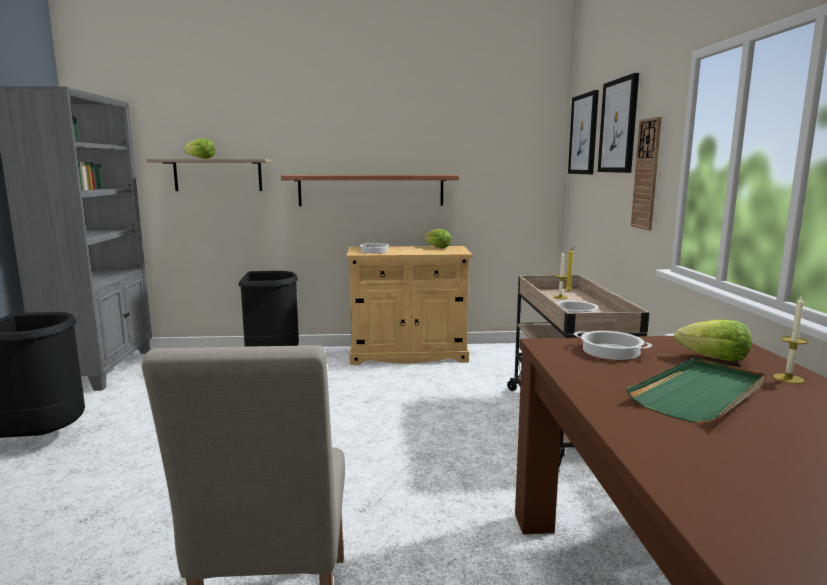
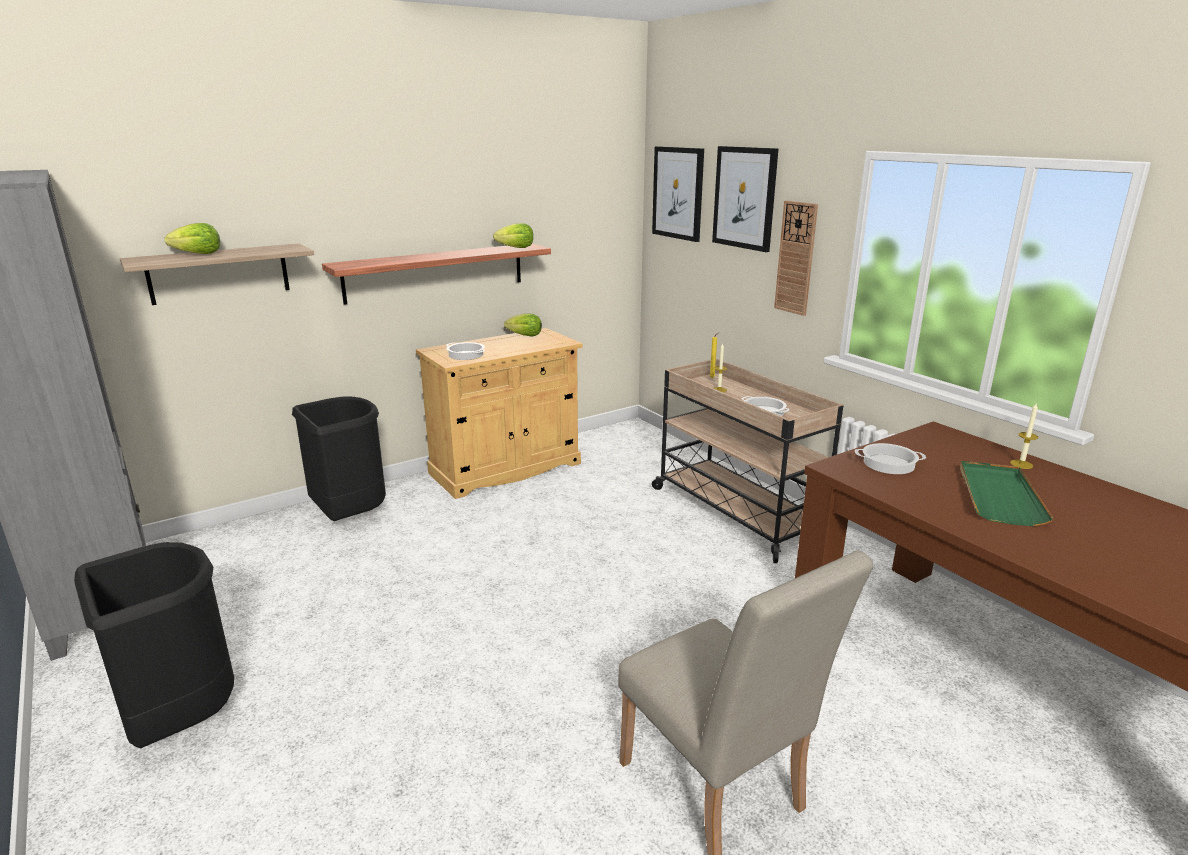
camera: 30 degrees left, 10 degrees up
(714, 359) = (959, 455): lettuce -> lettuce (516, 248)

